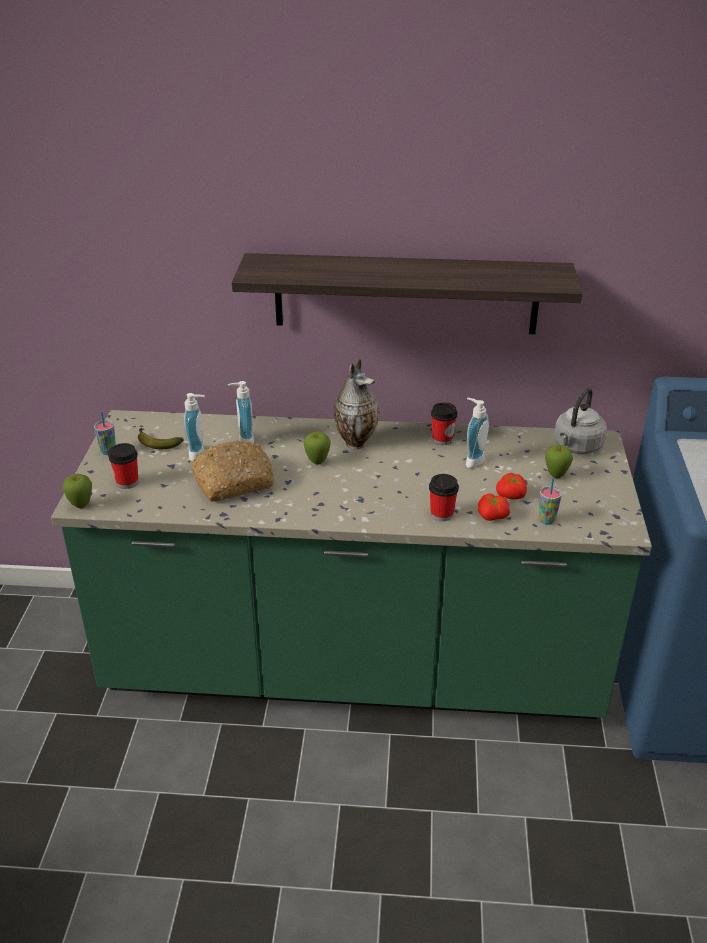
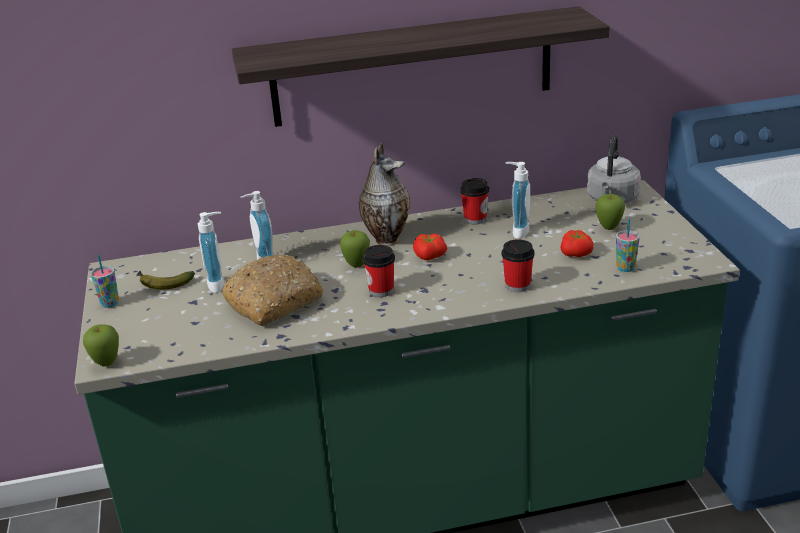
camera: 15 degrees left, 5 degrees down
(127, 482) = (150, 329): cup -> cup (381, 290)
(491, 516) = (569, 276): tomato -> tomato (429, 257)

